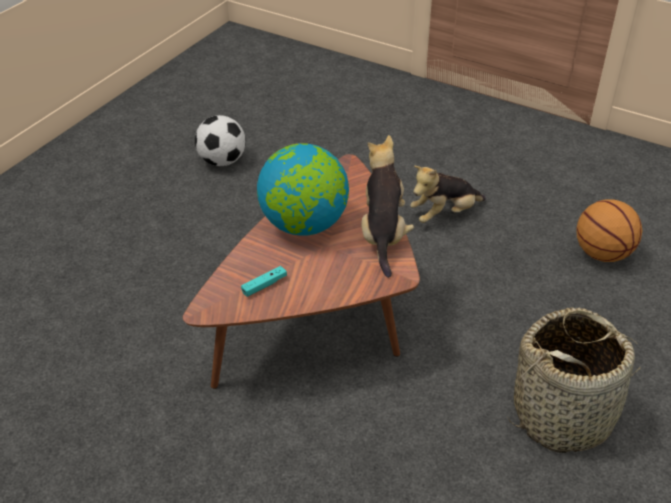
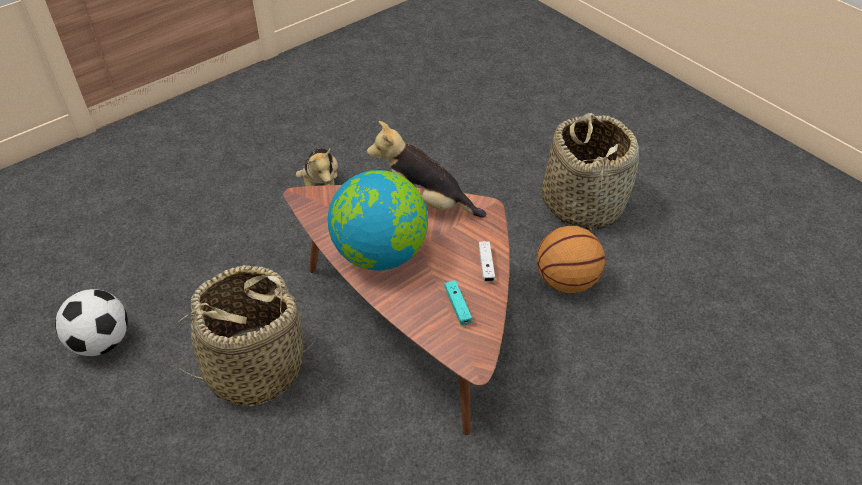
camera: 70 degrees left, 5 degrees up
(230, 241) = (254, 367): none -> basket
(322, 292) = (486, 265): none -> white game controller
(601, 254) = (427, 118): basketball -> basketball (566, 282)

